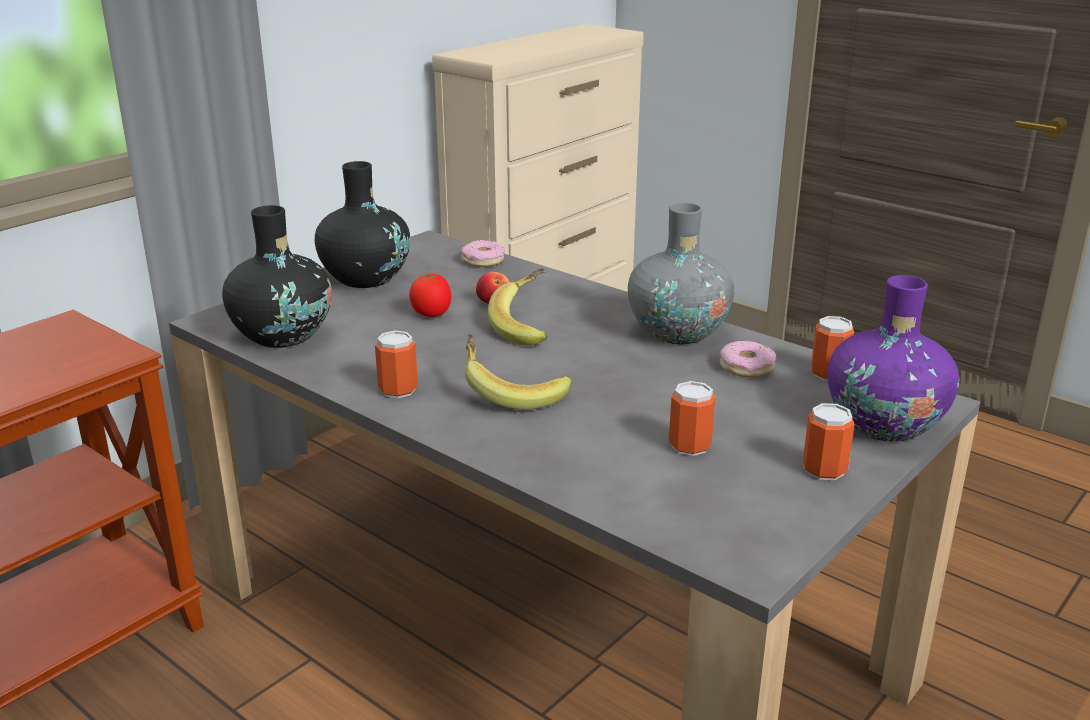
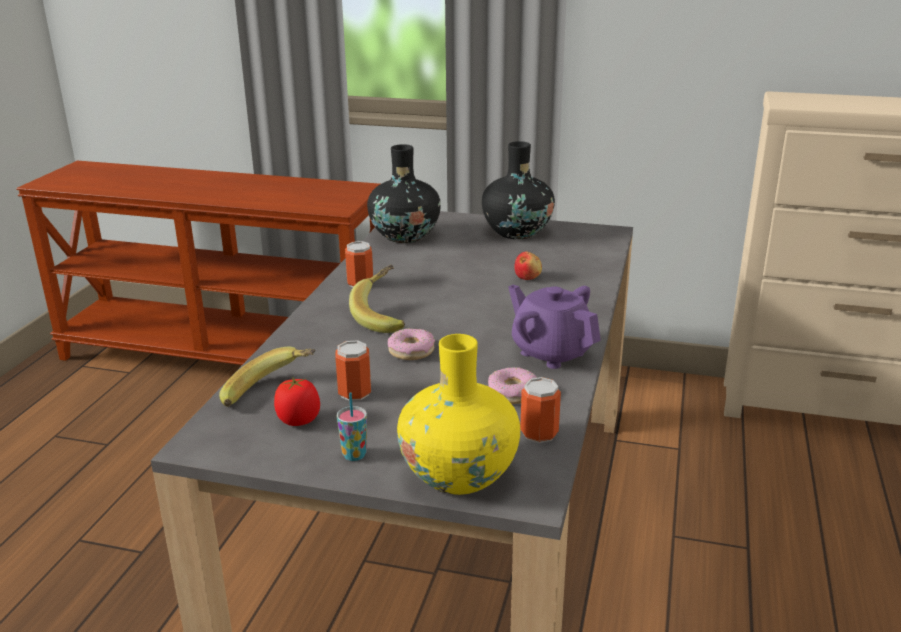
camera: 65 degrees right, 0 degrees up
(432, 314) = (483, 264): tomato -> tomato (299, 420)
(482, 260) = (598, 256): donut -> donut (411, 351)
(529, 327) = (497, 298): banana -> banana (271, 394)
(678, 332) = (551, 352): grey vase -> purple teapot
(824, 470) = (354, 455): can -> cup
(884, 424) = (459, 475): purple vase -> yellow vase

